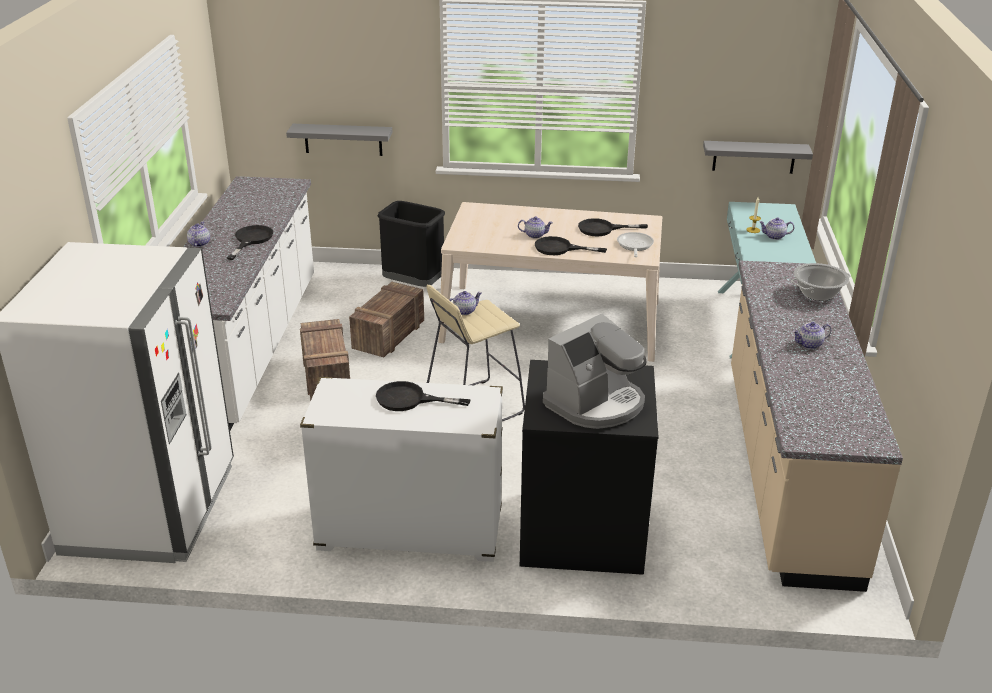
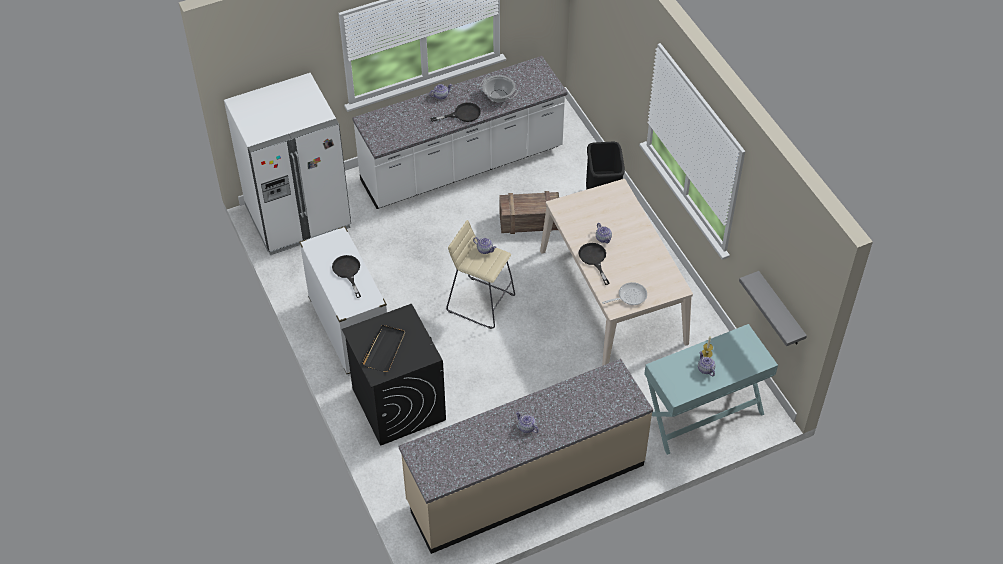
camera: 60 degrees right, 20 degrees up
(326, 375) = (463, 217): crate -> none
(343, 139) = (610, 79): grey shelf -> none
(596, 404) = (384, 349): coffee machine -> black tray
(602, 229) = (642, 269): black frying pan -> none
(817, 294) = (600, 414): cooking pot -> cooking pot (499, 96)

